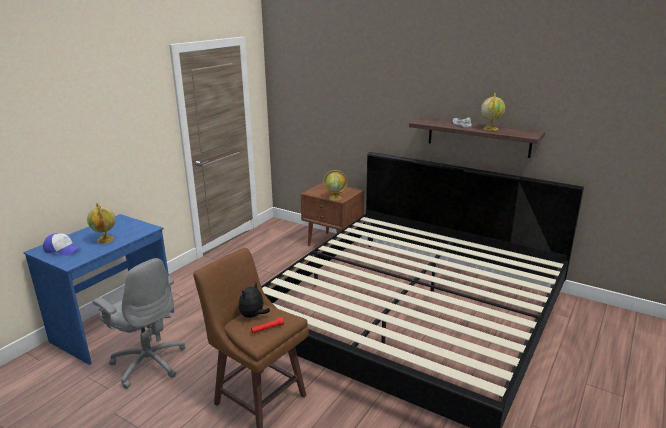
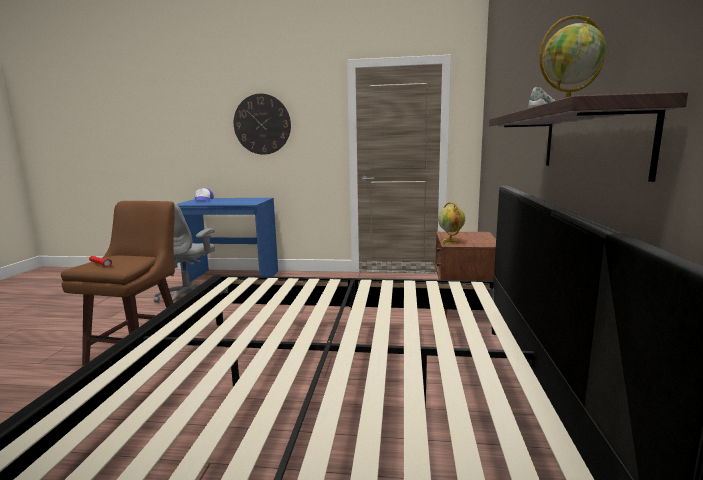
camera: 65 degrees right, 10 degrees down
(93, 130) = (262, 124): none -> wall clock
(105, 240) = (223, 202): globe -> none
(253, 316) = (127, 258): plush toy -> none

